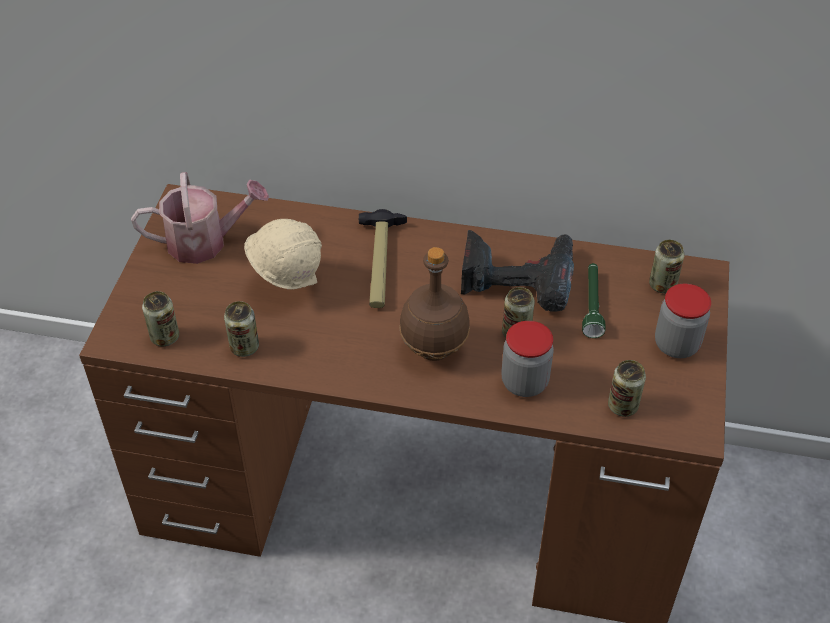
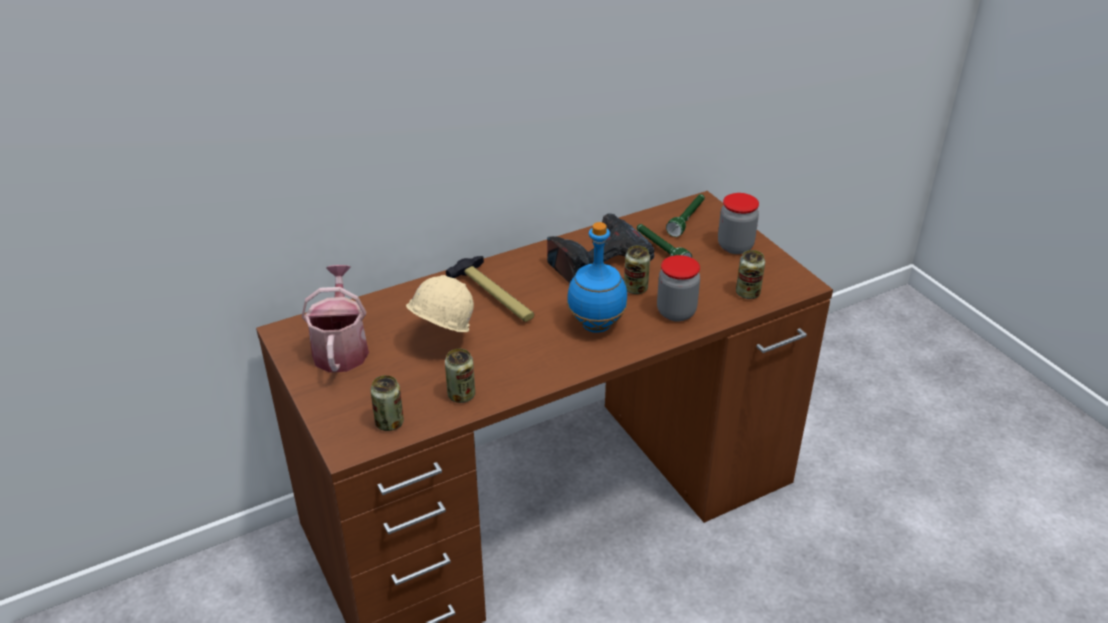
camera: 40 degrees left, 10 degrees down
(205, 242) = (341, 348): watering can -> watering can turned 45 degrees counterclockwise
(434, 348) = (595, 324): brown bottle -> blue bottle
(662, 285) = (687, 220): can -> green flashlight

